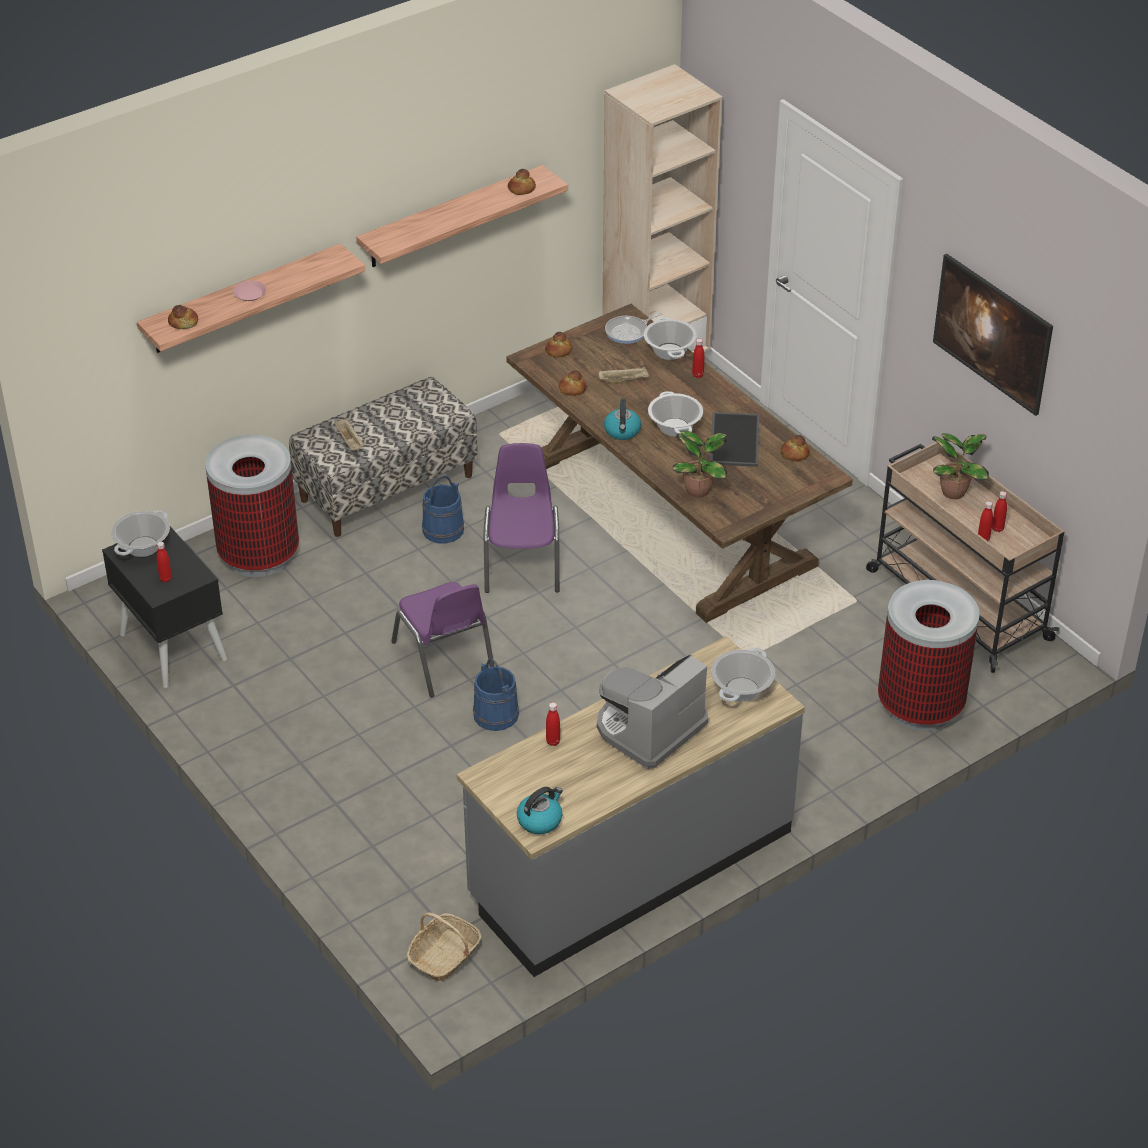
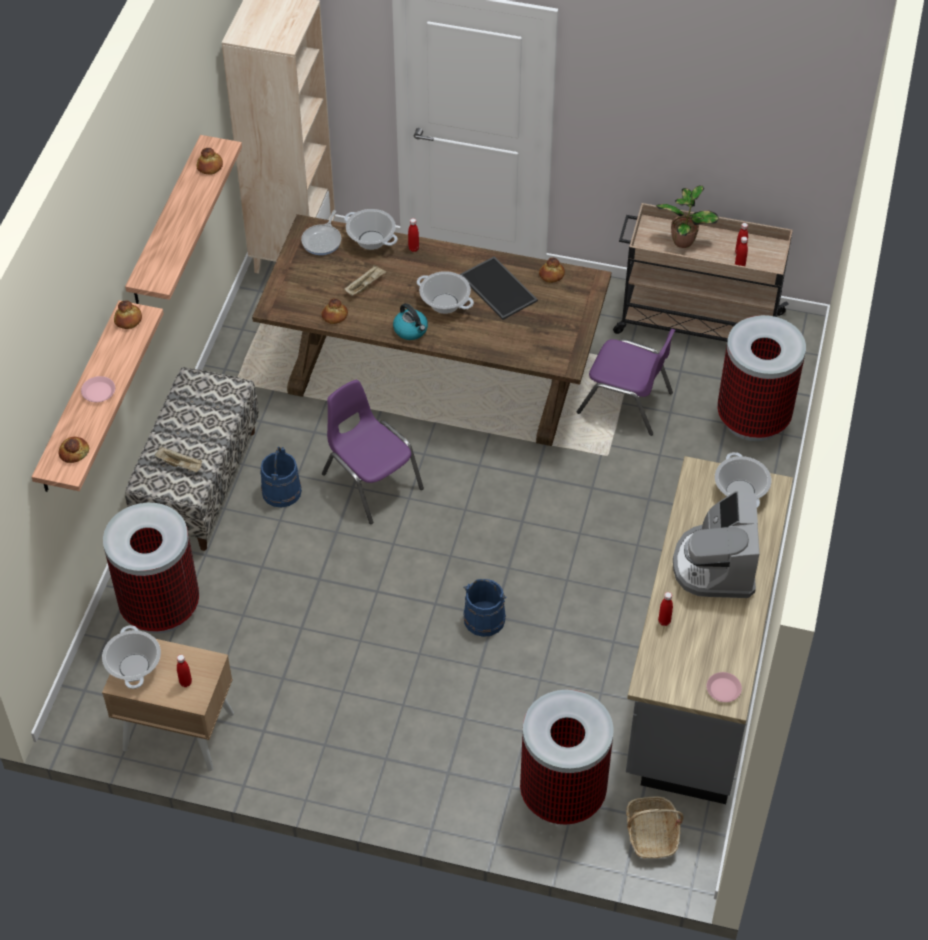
camera: 40 degrees left, 10 degrees up
(172, 646) = (177, 731): black nightstand -> beige nightstand
(407, 879) = (563, 794): none -> trash can
(444, 659) = (399, 599): purple chair -> purple chair (625, 402)
(540, 820) = (723, 689): kettle -> pink plate
(558, 351) = (288, 288): bread -> bread (129, 320)
(699, 490) = (518, 346): potted plant -> none
(989, 355) = (682, 121): picture -> none

